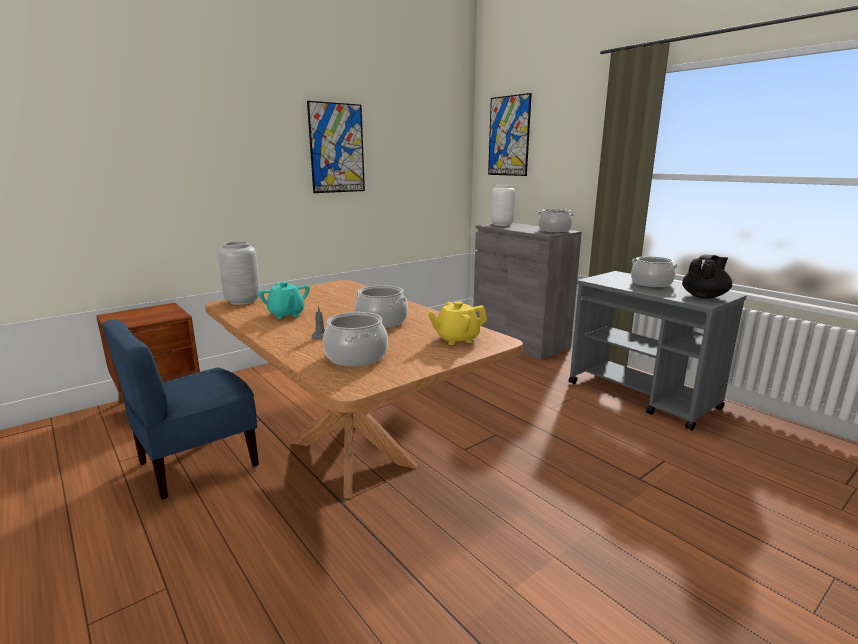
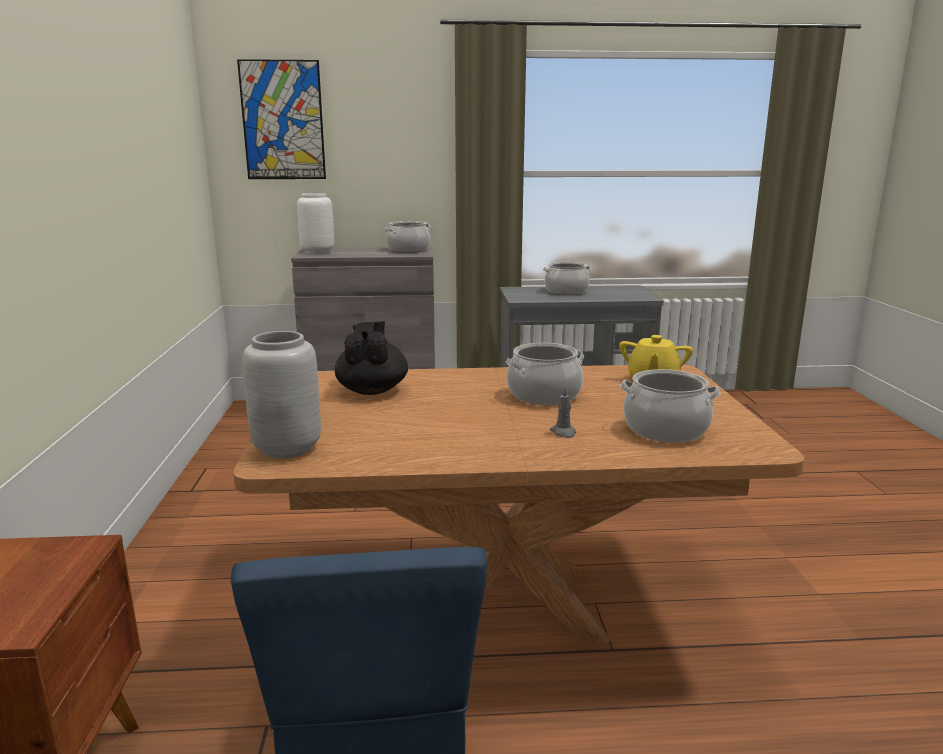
camera: 55 degrees left, 0 degrees up
(286, 315) = (426, 433): turquoise teapot -> none
(337, 148) = (101, 139): picture -> none
(704, 296) = (629, 293): black teapot -> black teapot (372, 390)

